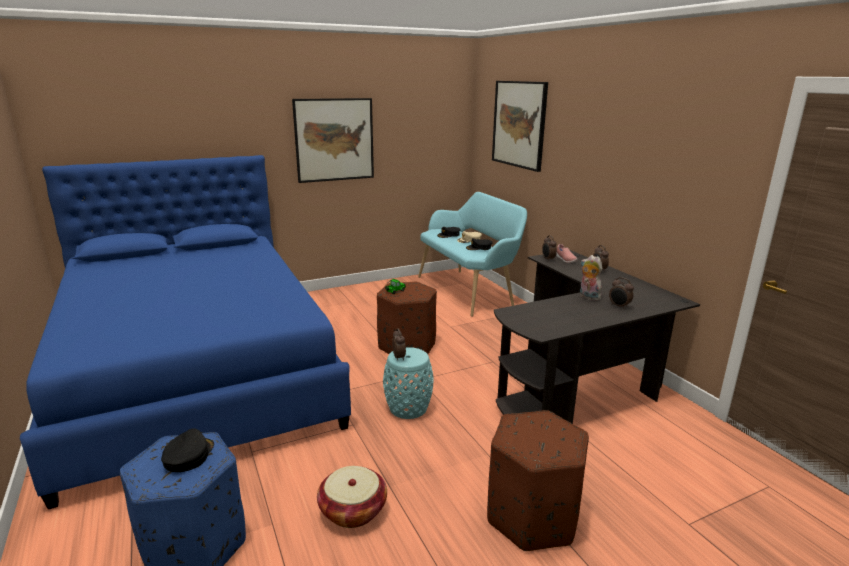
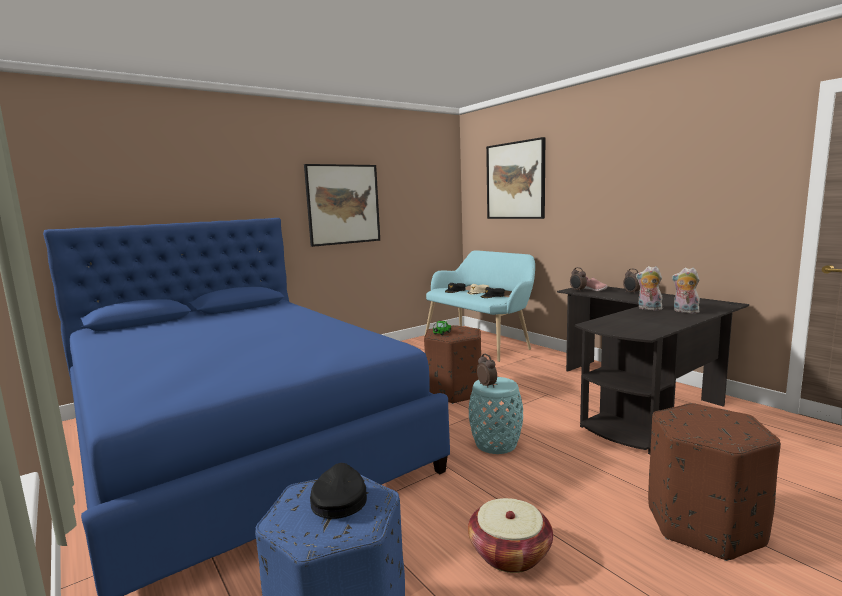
camera: 10 degrees left, 10 degrees down
(619, 306) = (684, 311): alarm clock -> plush toy

